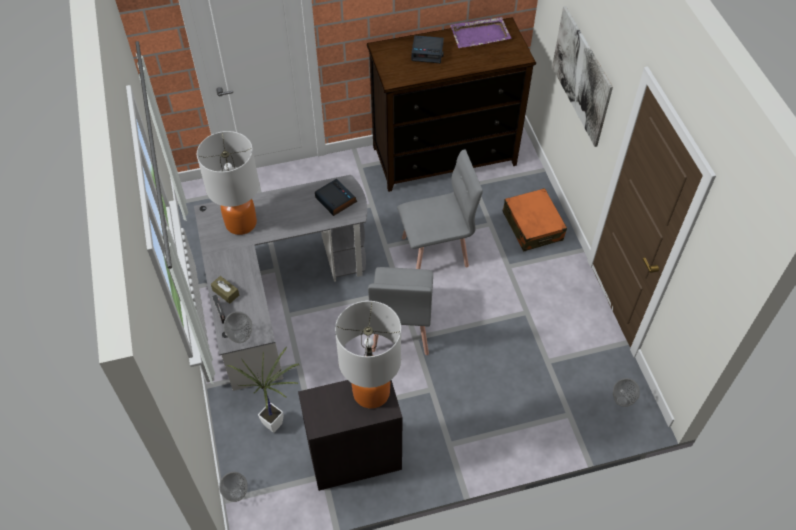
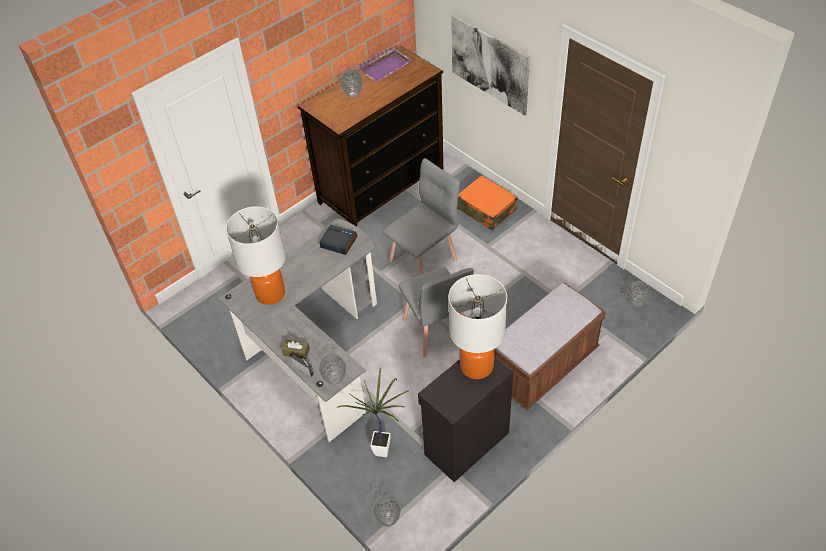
camera: 25 degrees left, 5 degrees down
(427, 52) = (353, 94): alarm clock -> vase
(480, 419) = (543, 366): none -> brown bench

